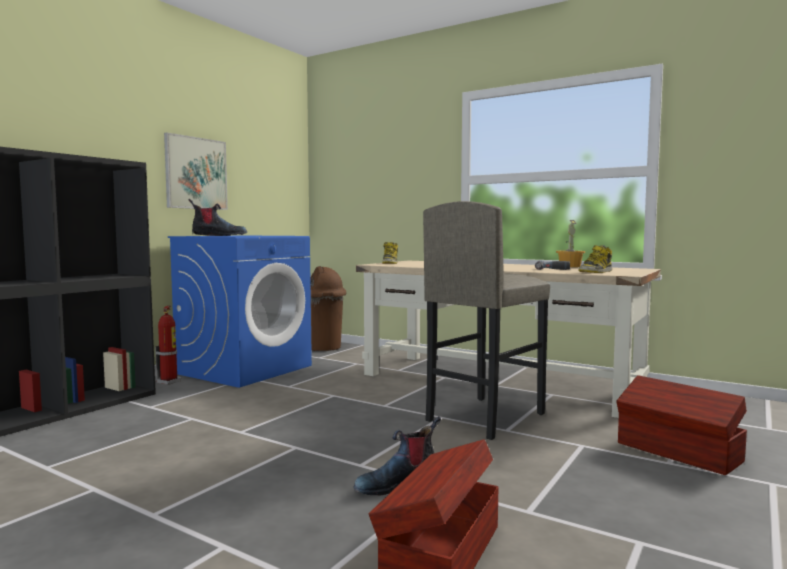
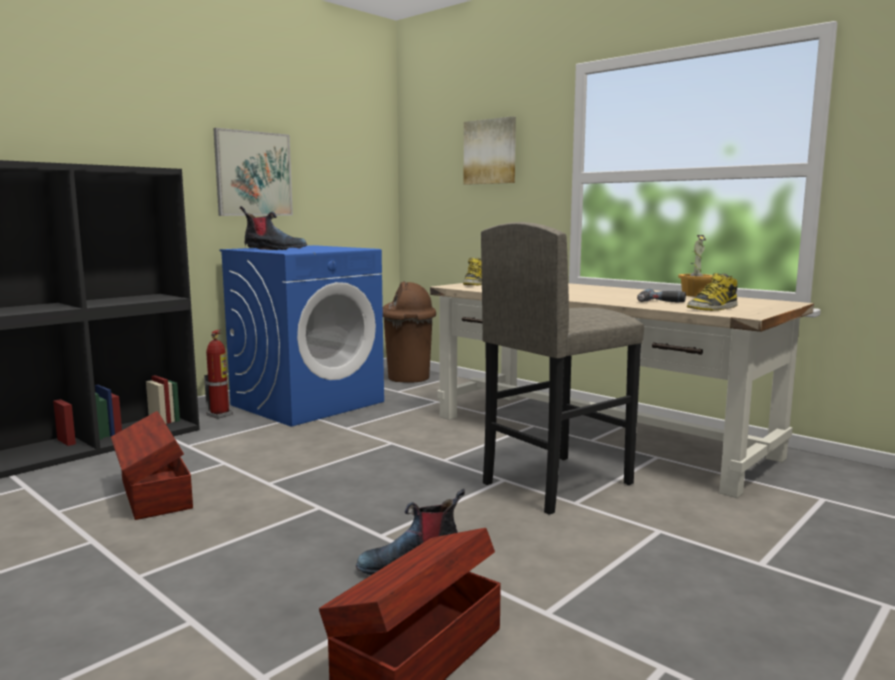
camera: 10 degrees right, 5 degrees up
(391, 160) = (490, 152): none -> picture
(678, 453) = (781, 551): brown storage box -> brown storage box (154, 495)

